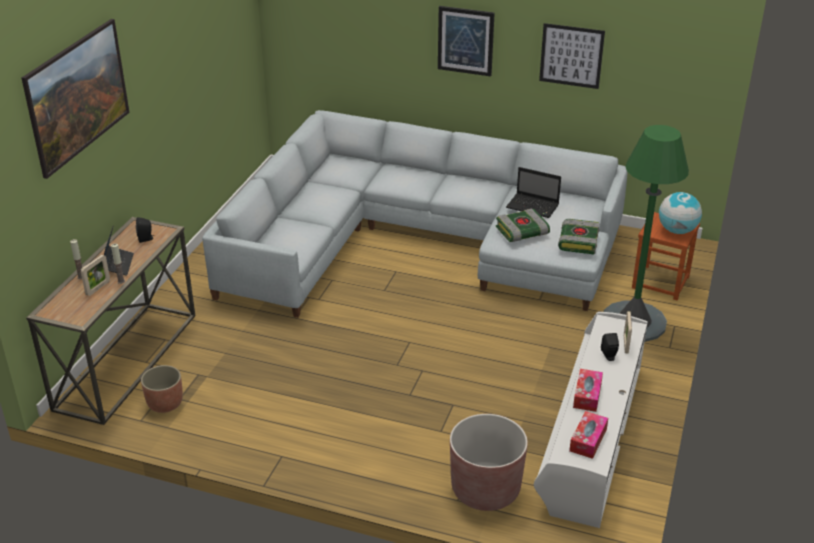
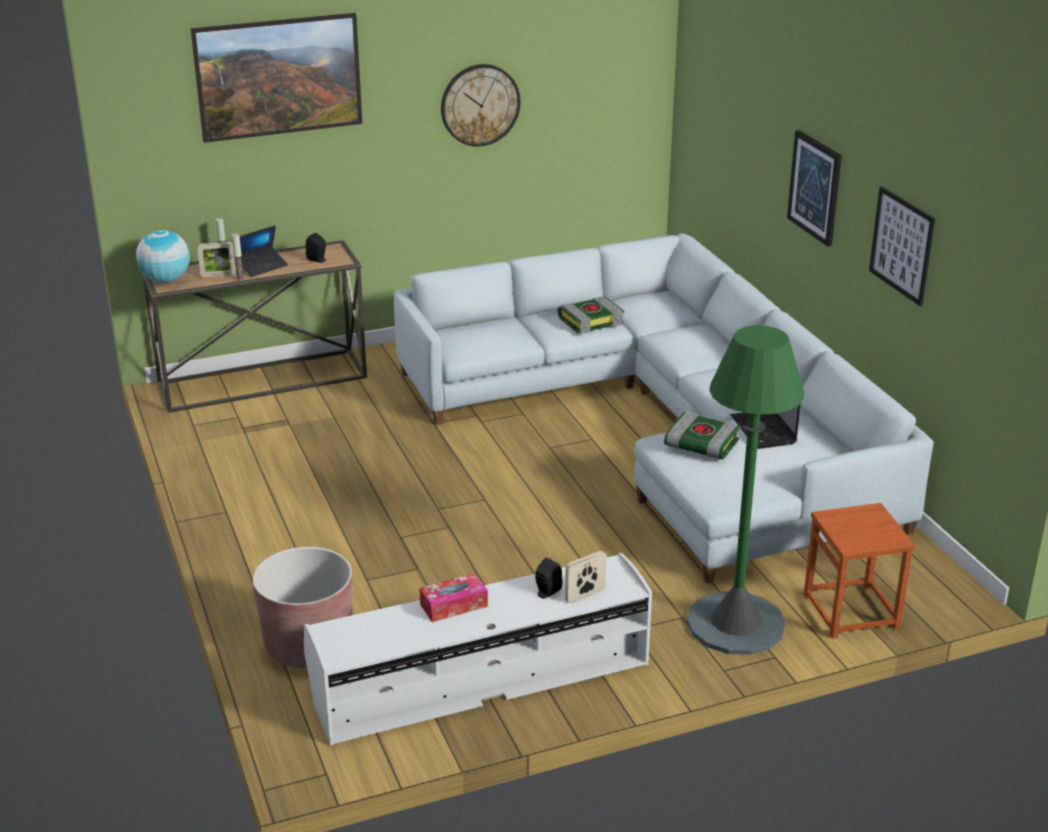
camera: 50 degrees right, 5 degrees down
(165, 403) = (228, 424): planter -> none
(180, 65) = (480, 105): none -> wall clock
(577, 241) = (741, 485): book -> book (591, 321)
(588, 440) = (375, 635): tissue box -> none
(677, 230) = (866, 534): globe -> globe (166, 280)

